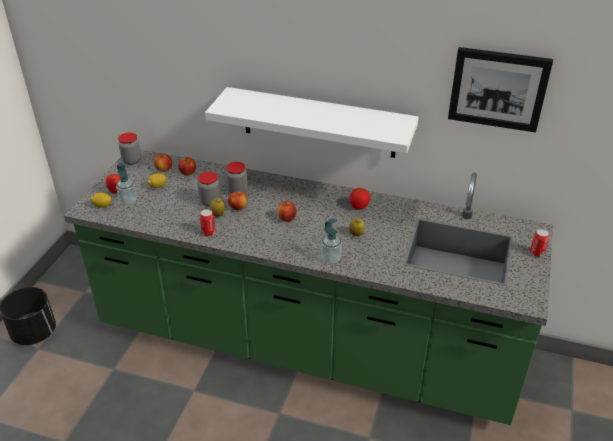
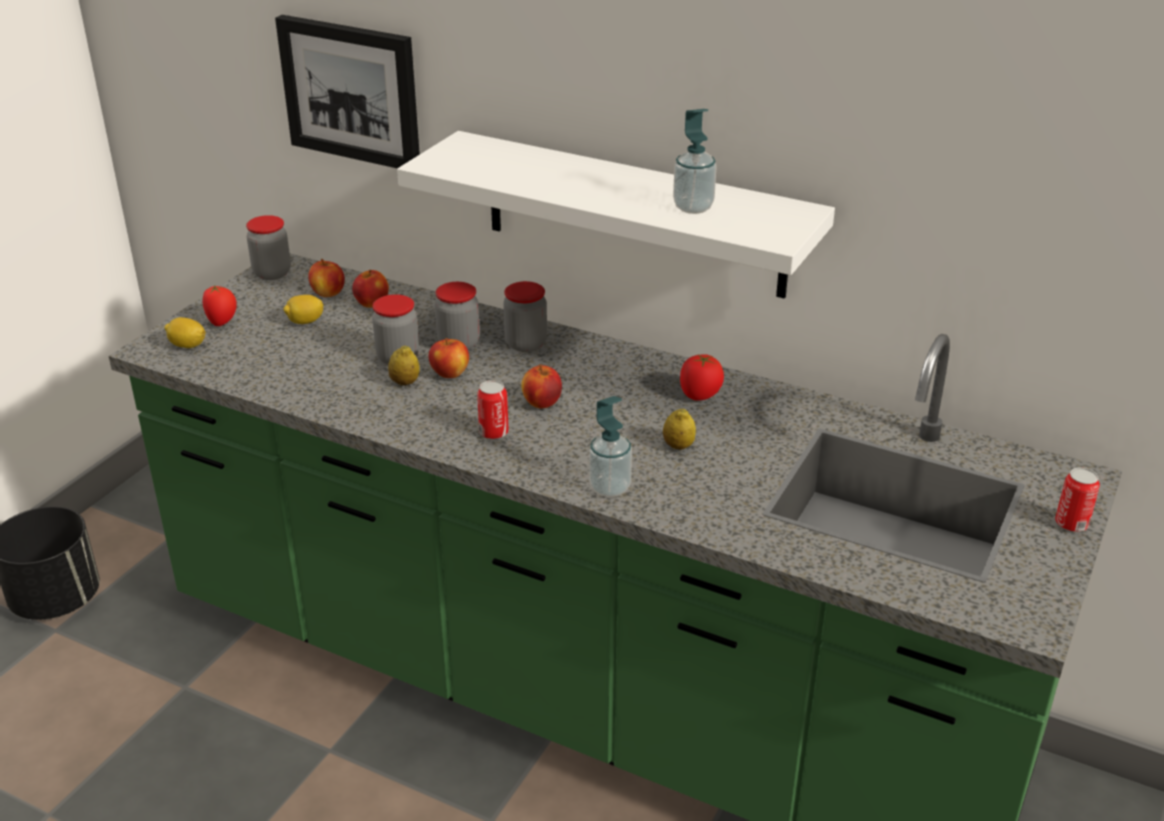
camera: 10 degrees right, 5 degrees down
(128, 201) = (239, 342): soap dispenser -> soap dispenser (693, 207)
(208, 233) = (375, 413): can -> can (493, 433)
(270, 187) = (526, 344): none -> jar
(498, 88) = (1004, 150): picture -> picture (351, 91)

